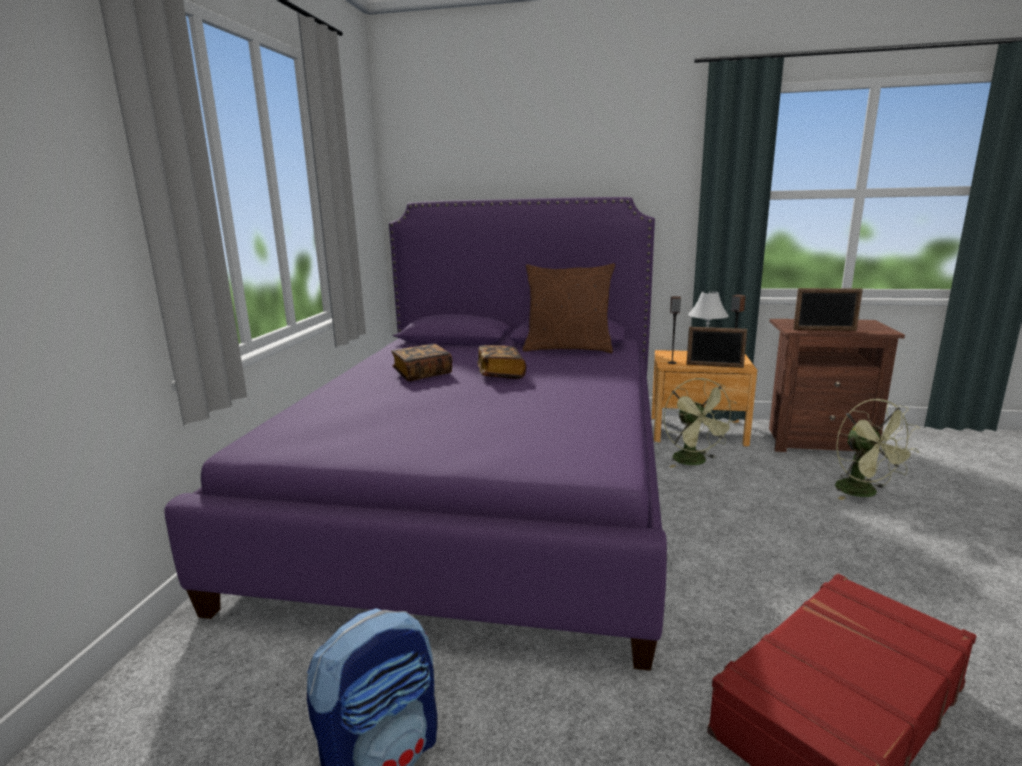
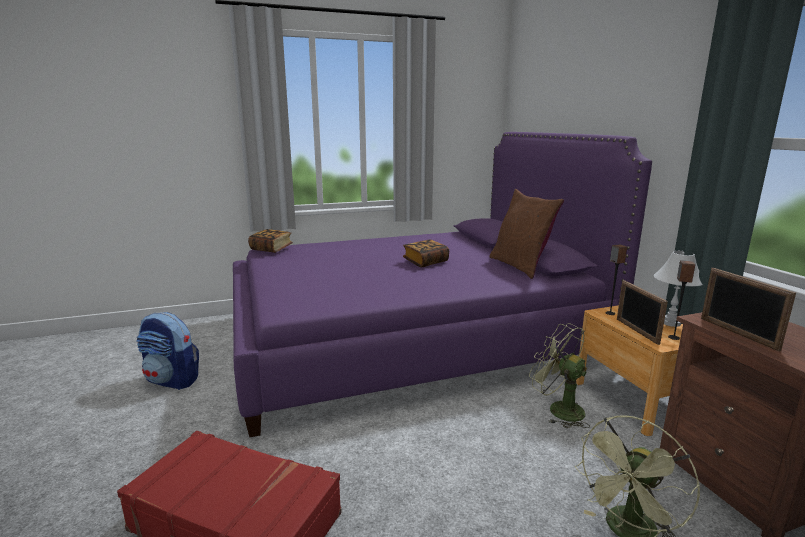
camera: 60 degrees right, 0 degrees up
(422, 374) = (399, 248): book -> book (271, 249)
(694, 462) = (558, 409): green fan -> green fan turned 90 degrees clockwise

